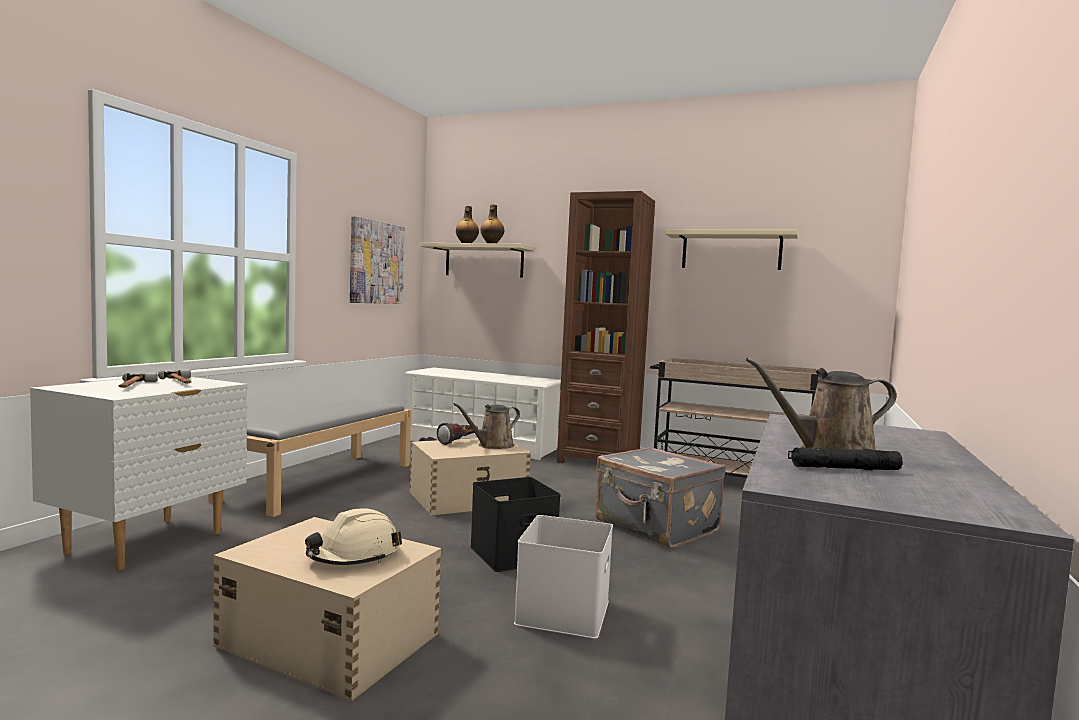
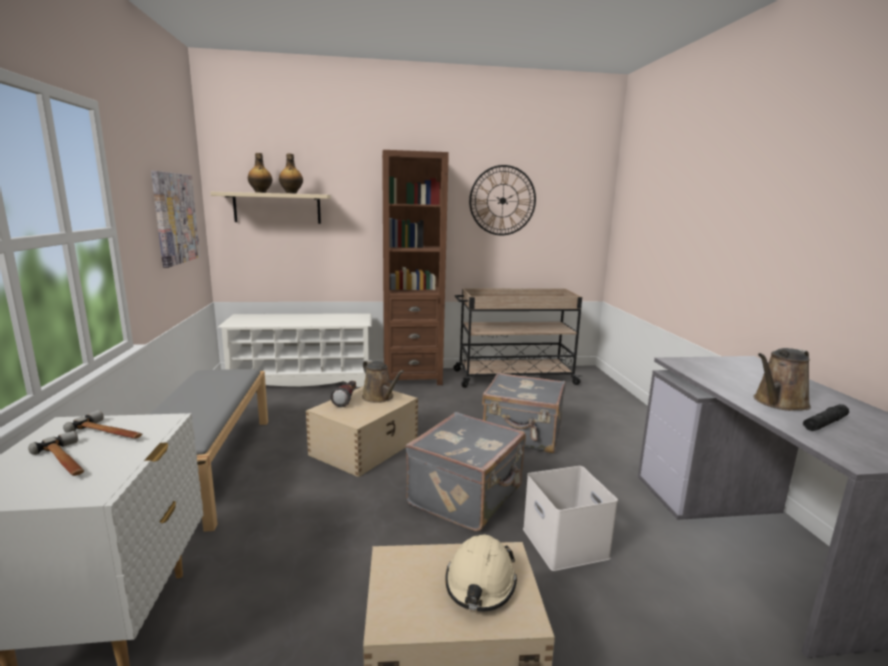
camera: 30 degrees left, 10 degrees up
(492, 445) = (379, 397): brown watering can -> brown watering can turned 60 degrees counterclockwise
(513, 553) = (467, 496): black storage box -> grey suitcase
(731, 251) = (502, 200): beige shelf -> wall clock

